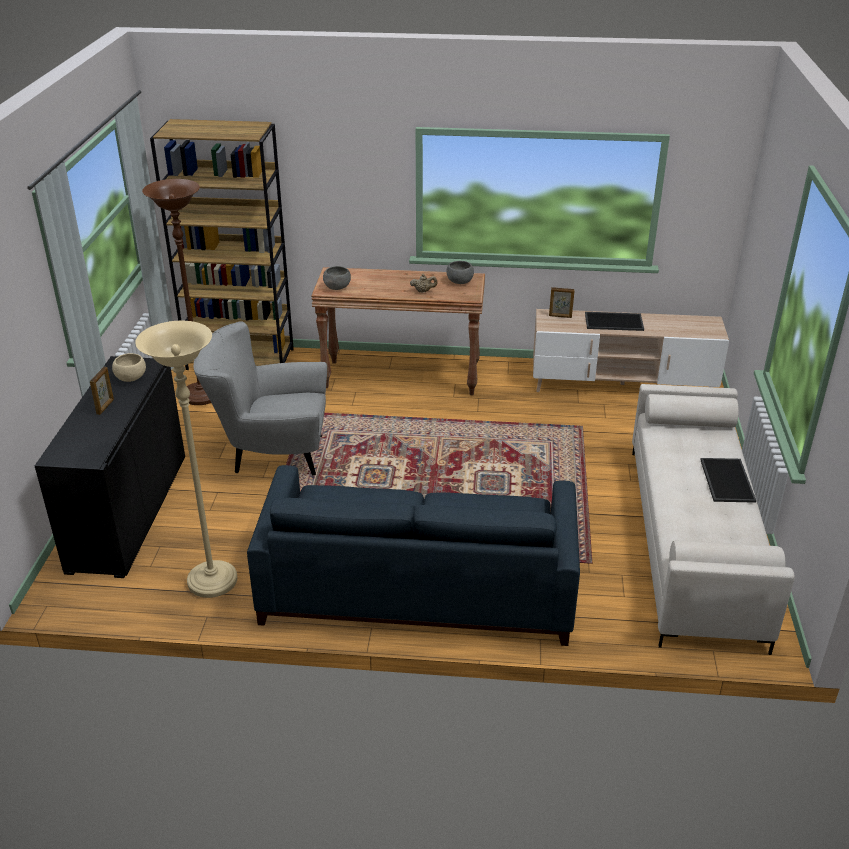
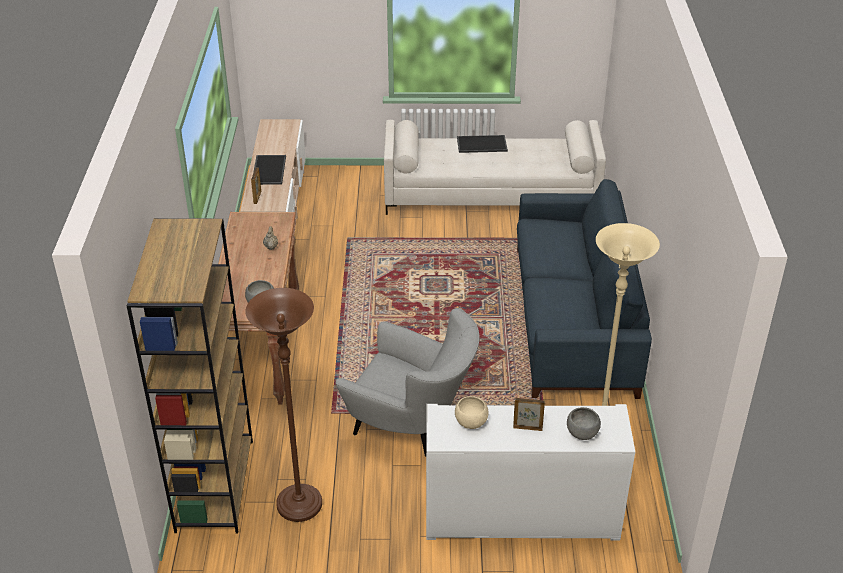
camera: 95 degrees left, 5 degrees up
(129, 512) = (521, 515): black cabinet -> white cabinet
(271, 455) = (411, 427): grey armchair -> grey armchair turned 60 degrees counterclockwise
(460, 282) = (250, 225): grey bowl -> grey bowl (582, 433)

